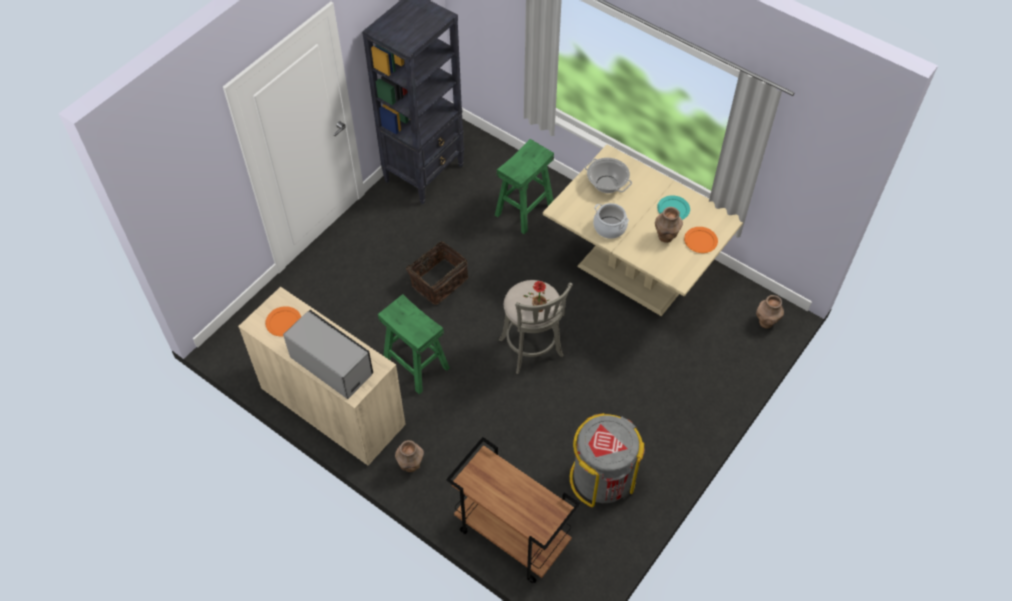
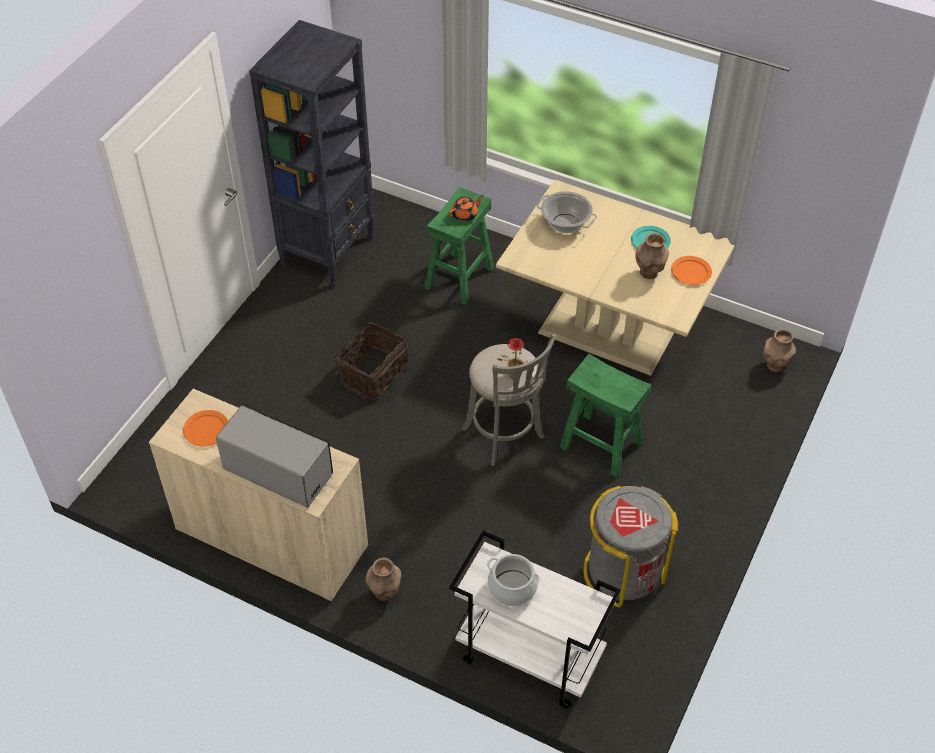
camera: 10 degrees left, 5 degrees down
(415, 365) = (365, 473): green stool -> green stool (600, 445)
(511, 536) = (528, 657): brown cart -> white cart
(530, 164) = (465, 215): none -> orange teapot
(609, 227) = (580, 271): cooking pot -> cooking pot (512, 588)

